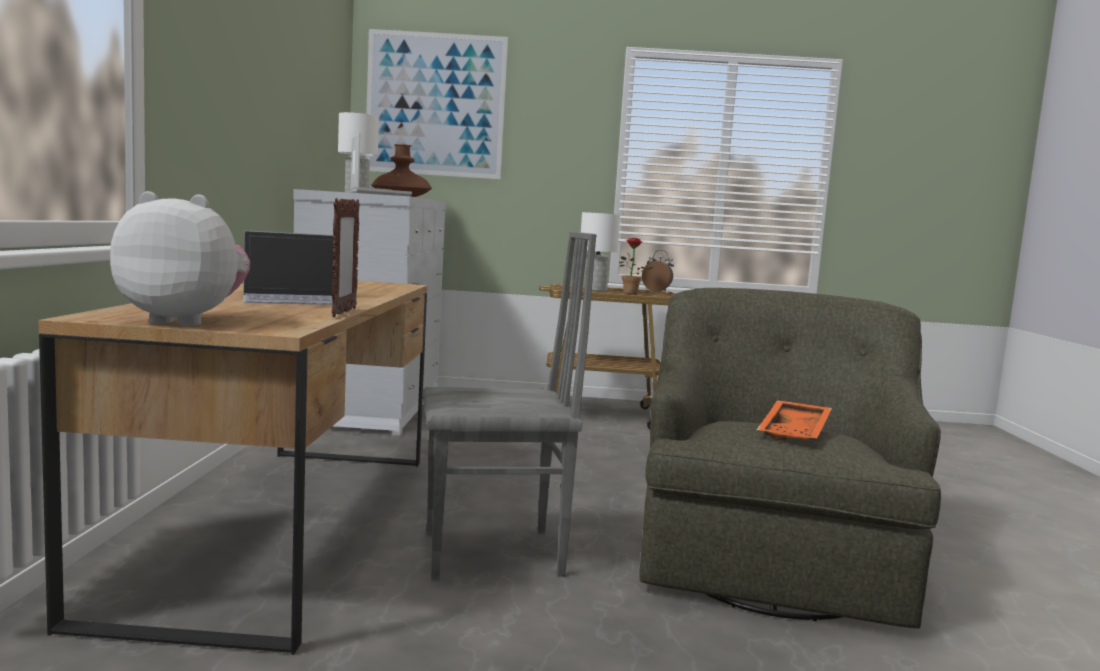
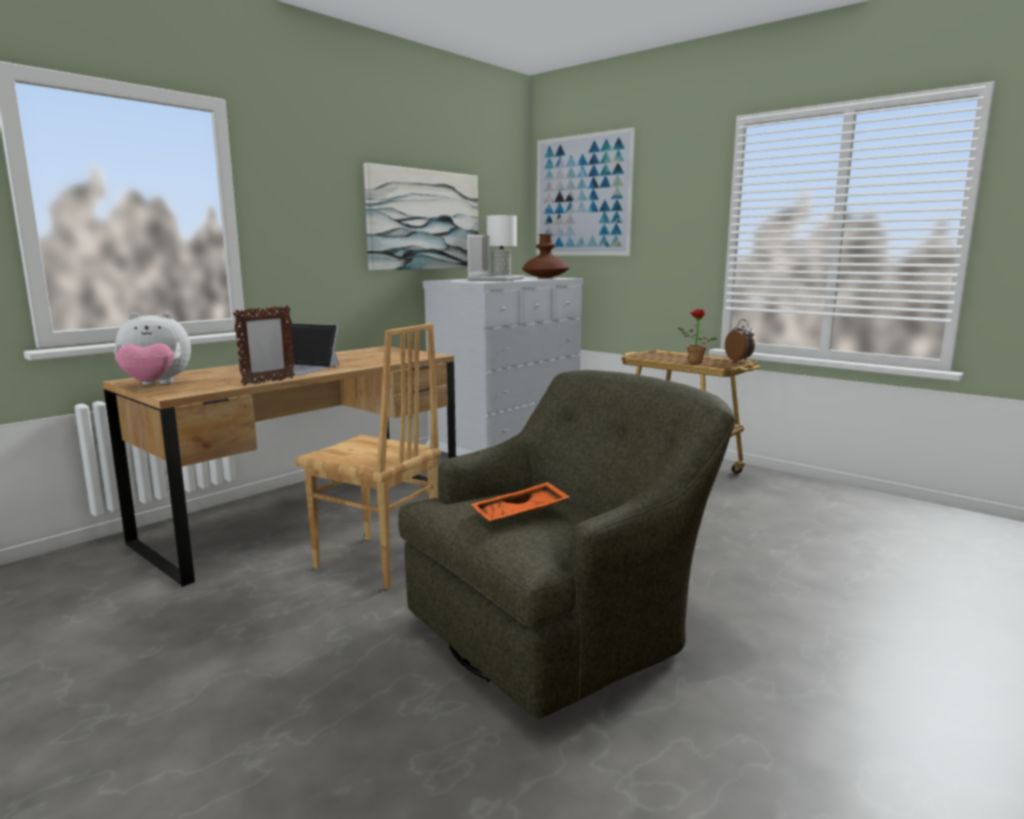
camera: 40 degrees right, 5 degrees up
(185, 321) = (155, 385): plush toy -> plush toy turned 120 degrees clockwise
(288, 106) = (424, 220): none -> picture
(494, 555) = (376, 562): grey chair -> brown chair
(596, 290) = (672, 358): white table lamp -> none

